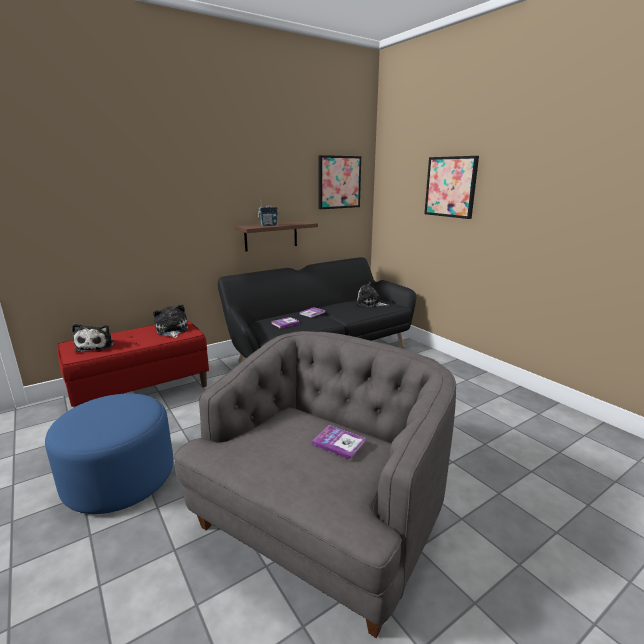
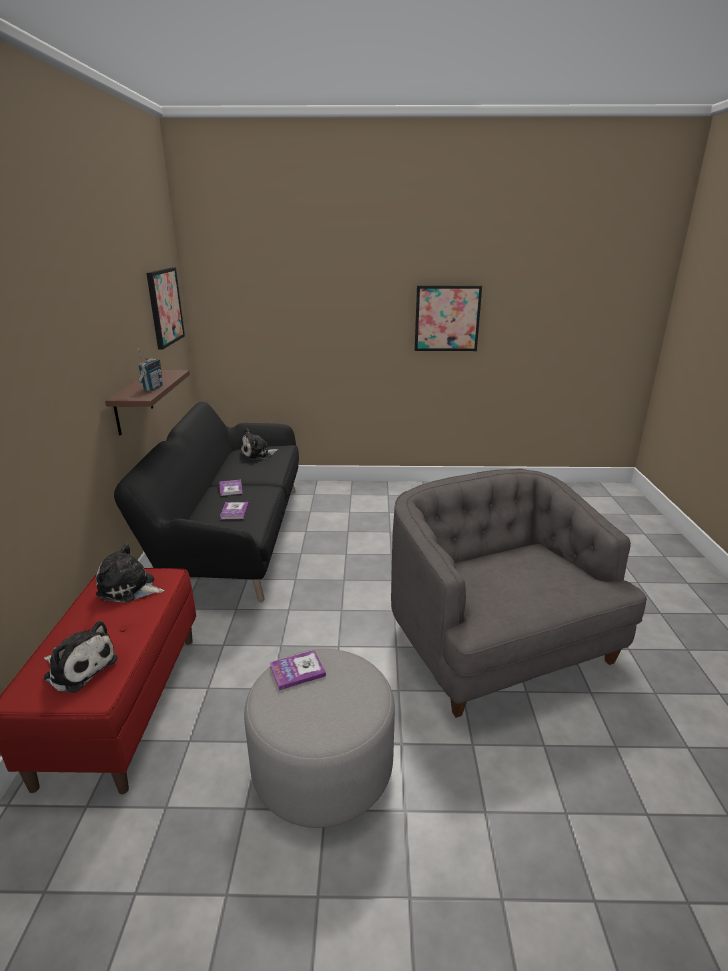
camera: 55 degrees left, 5 degrees up
(120, 479) = (323, 767): blue ottoman -> grey ottoman
(339, 443) = (526, 561): book -> book (297, 671)
(451, 187) = (314, 302): picture -> picture (447, 318)

